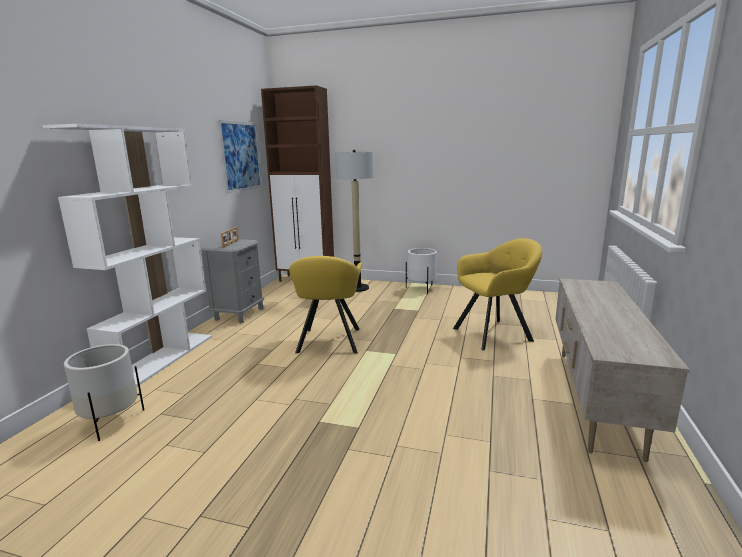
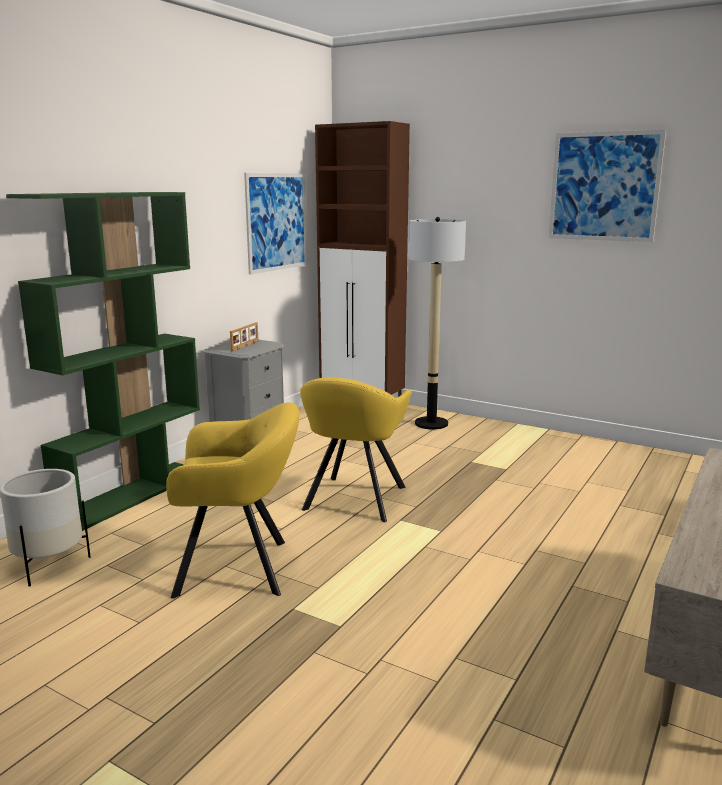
camera: 15 degrees right, 0 degrees up
(161, 358) = (133, 493): white bookcase -> green bookcase
(421, 288) = (528, 435): white planter -> none
(458, 127) = (604, 186): none -> picture
(495, 334) = (611, 521): yellow armchair -> yellow armchair (239, 568)

